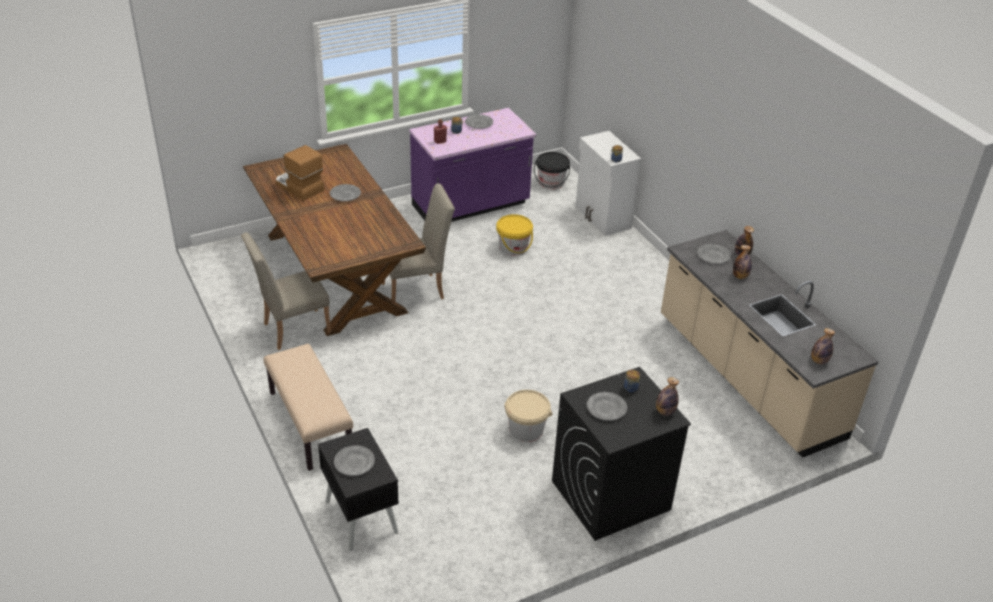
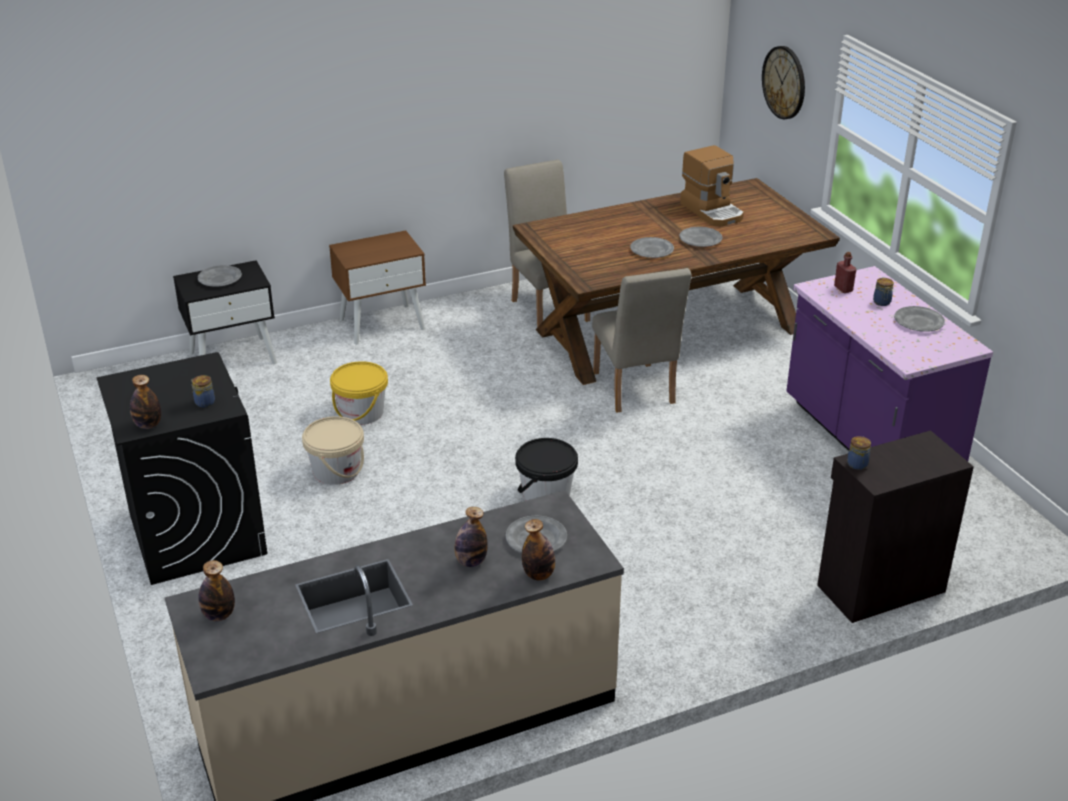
camera: 95 degrees right, 5 degrees down
(254, 87) = (784, 82): none -> wall clock
(299, 187) = (712, 211): coffee machine -> coffee machine turned 105 degrees clockwise
(309, 423) = (382, 324): beige bench -> brown nightstand
(513, 247) = (757, 479): yellow bucket -> yellow bucket (361, 413)
(551, 182) = (982, 532): black bucket -> black bucket (546, 494)
(602, 217) = (879, 587): white cabinet -> black cabinet
(606, 408) = (175, 381): grey plate -> grey plate (652, 250)

